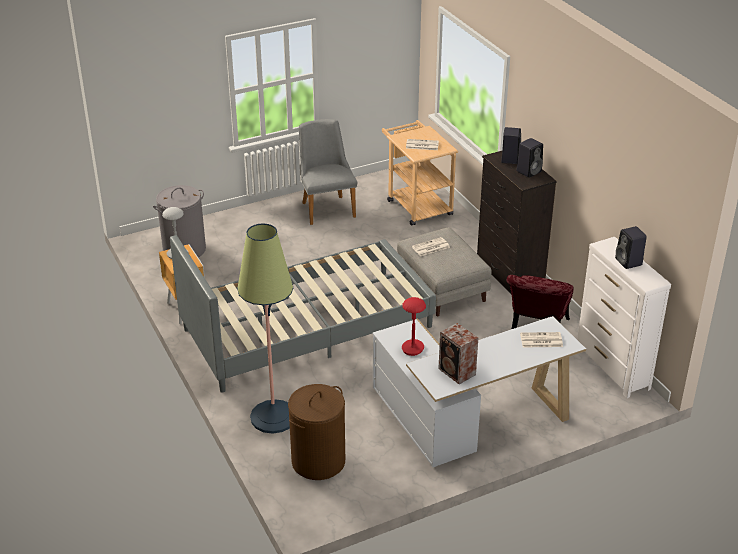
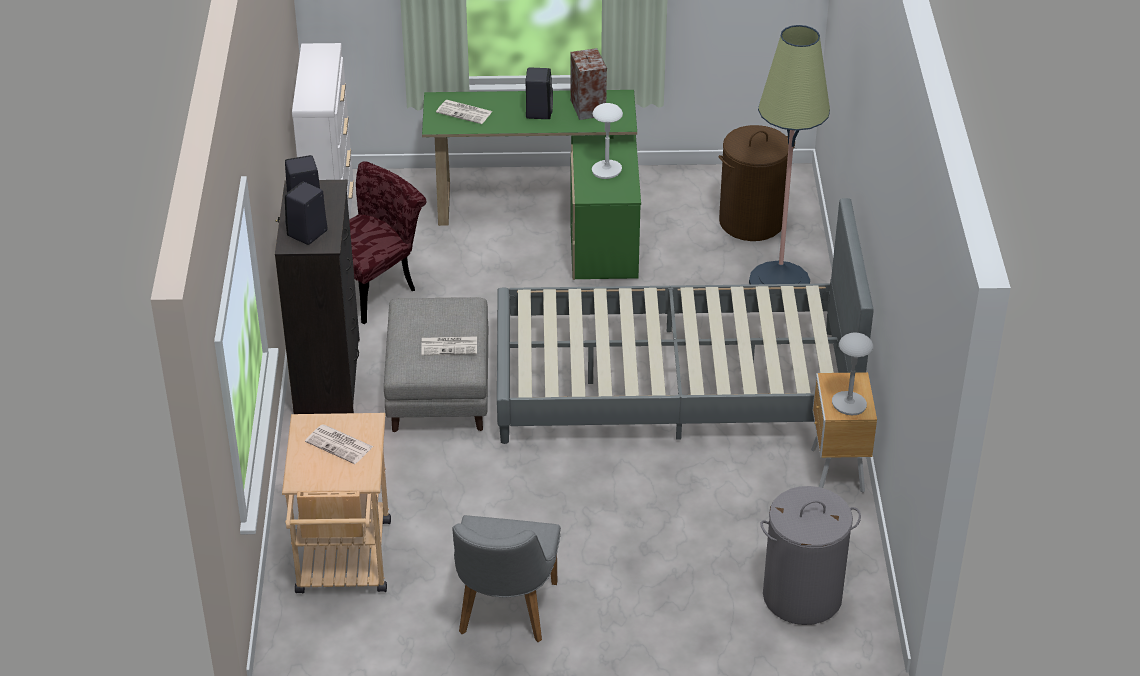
camera: 155 degrees left, 5 degrees up
(412, 348) = (606, 171): red table lamp -> white table lamp
(467, 418) = (552, 216): white desk -> green desk
(629, 262) = (316, 76): black speaker -> black speaker (538, 111)

